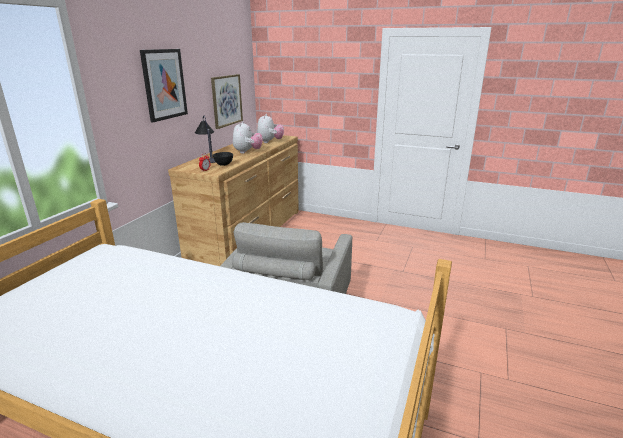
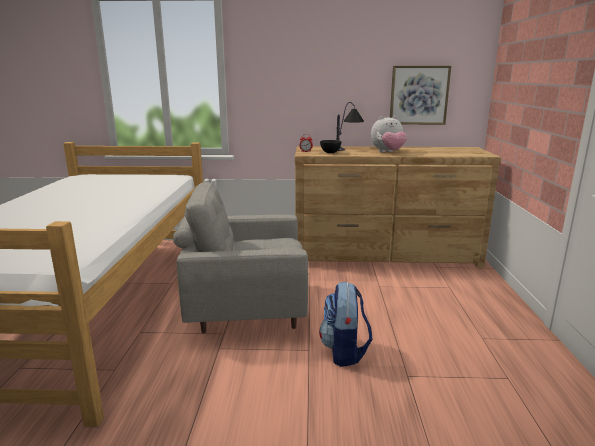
camera: 70 degrees right, 5 degrees down
(164, 84) = (315, 66): picture -> none
(270, 142) = (446, 153): plush toy -> none
(372, 284) = (344, 352): none -> backpack

